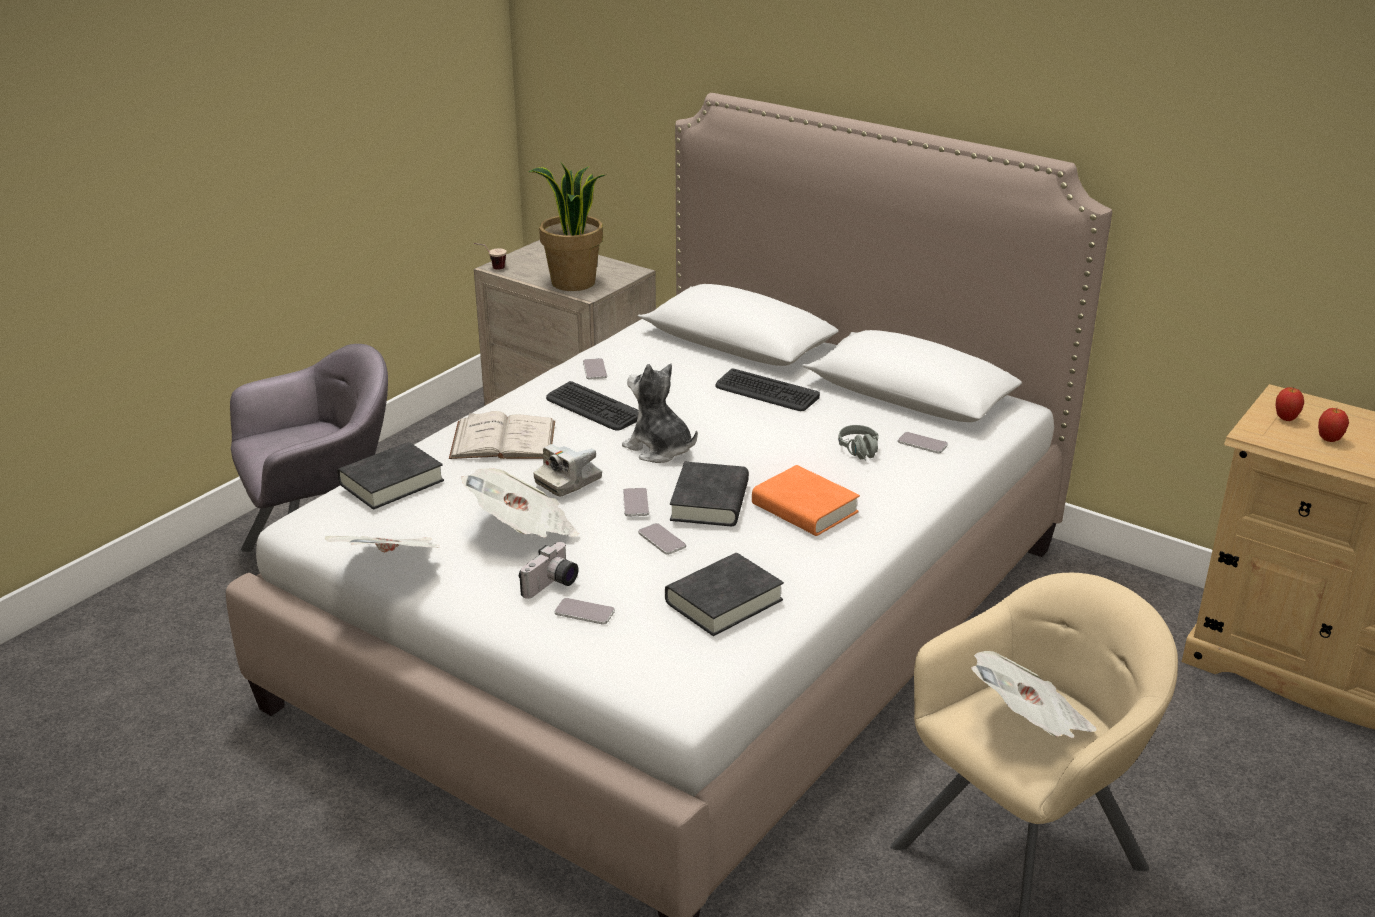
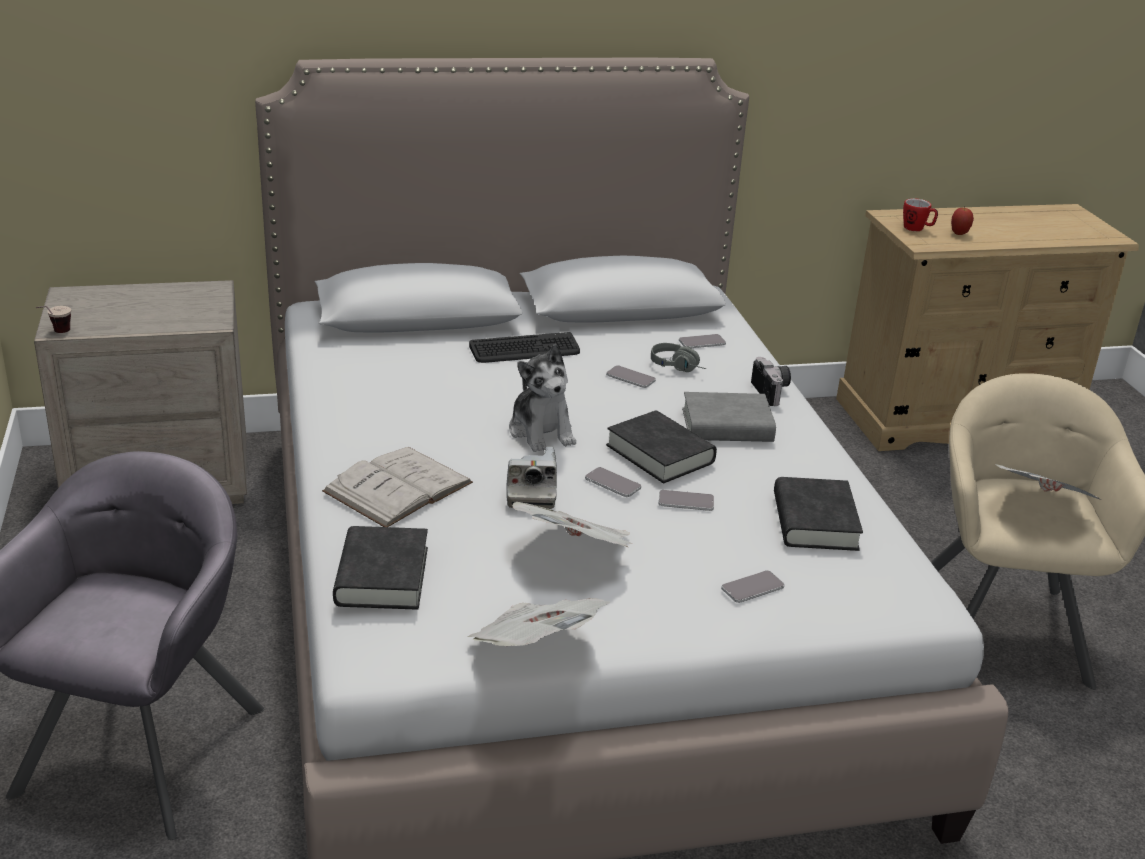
camera: 50 degrees left, 0 degrees up
(552, 585) = (687, 582): camera -> camera (773, 392)
(573, 283) = (176, 318): potted plant -> none
(593, 408) = (419, 423): keyboard -> none
(595, 370) = (349, 390): phone -> phone (630, 377)
(659, 449) = (541, 432): plush toy -> plush toy turned 105 degrees counterclockwise
(804, 508) = (727, 426): orange book -> grey book
(1285, 419) = (917, 229): apple -> mug

